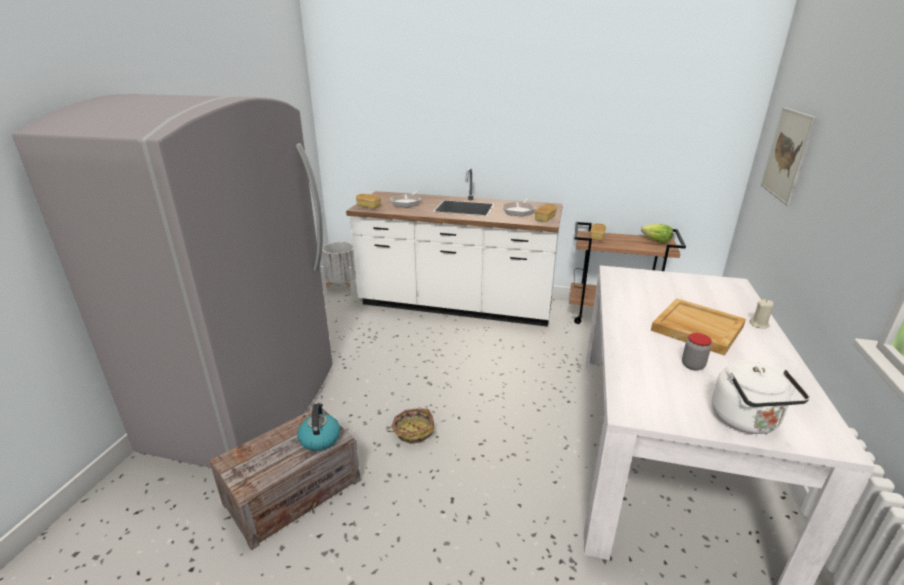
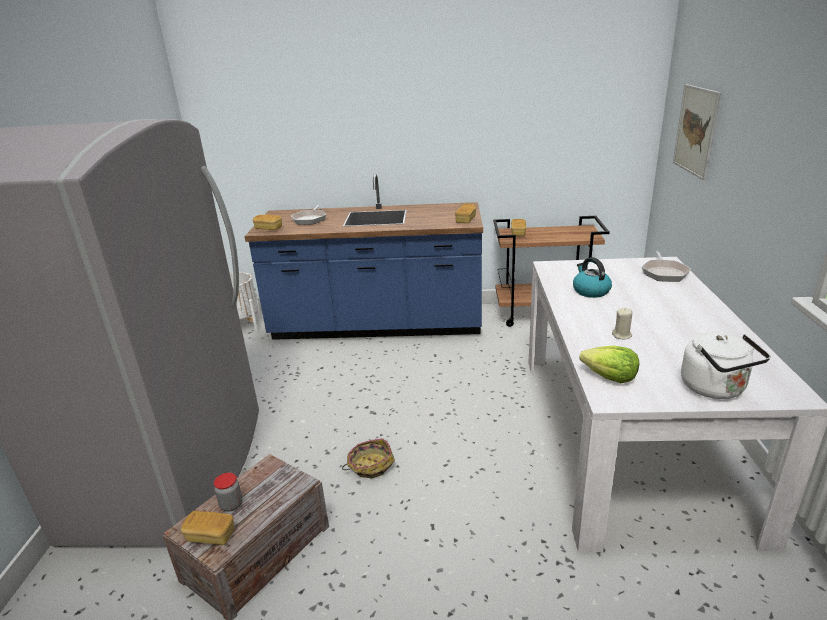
camera: 10 degrees left, 0 degrees up
(247, 470) = (211, 536): none -> bread
(320, 438) = (281, 487): kettle -> kettle (590, 291)
(456, 305) = (377, 326): white counter -> blue counter
(519, 211) = (436, 215): frying pan -> frying pan (664, 272)
(656, 241) = (578, 230): lettuce -> lettuce (610, 377)
(692, 365) = (652, 346): jar -> jar (231, 505)
(696, 328) = (645, 310): beige tray -> none
(759, 325) = (700, 298): beige candle -> beige candle (622, 335)

